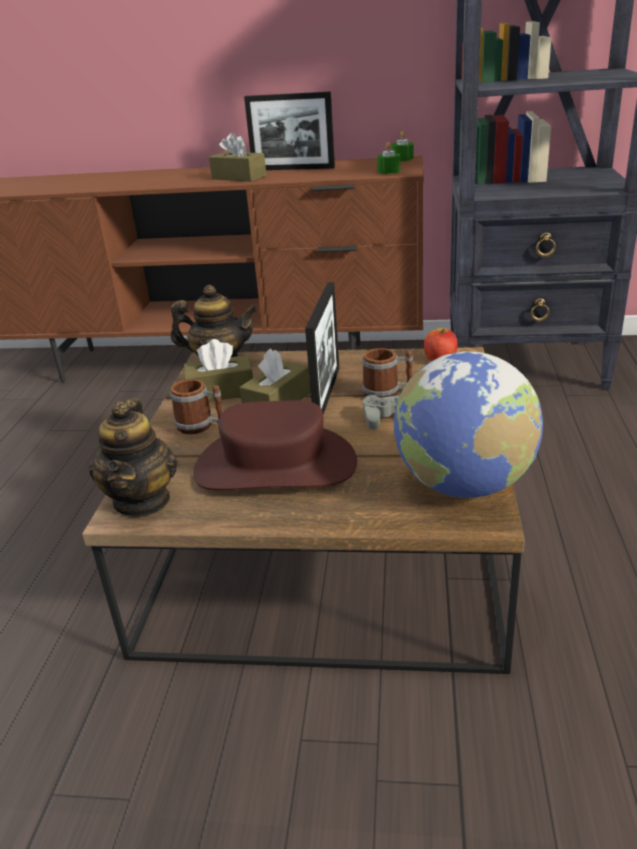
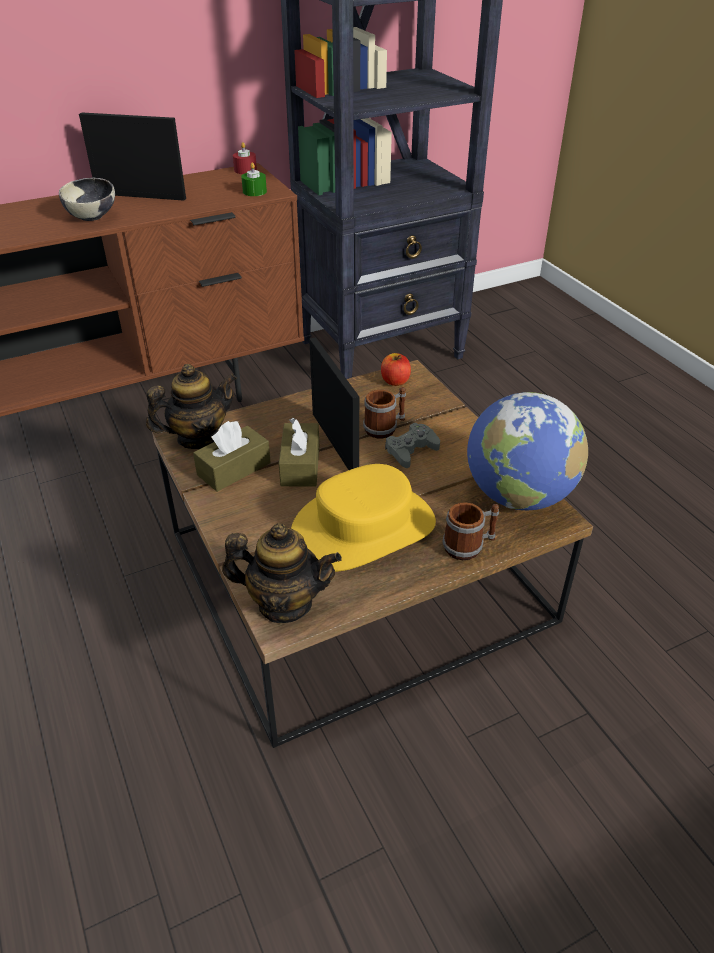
camera: 35 degrees left, 10 degrees up
(143, 500) = (284, 603): teapot -> teapot turned 45 degrees counterclockwise
(201, 426) = (255, 511): mug -> mug (469, 546)
(239, 177) = (92, 217): brown tissue box -> bowl
(275, 465) = (363, 528): brown hat -> yellow hat
(293, 169) = (140, 196): picture frame -> picture frame turned 150 degrees counterclockwise
(402, 159) = (245, 170): green candle -> red candle

